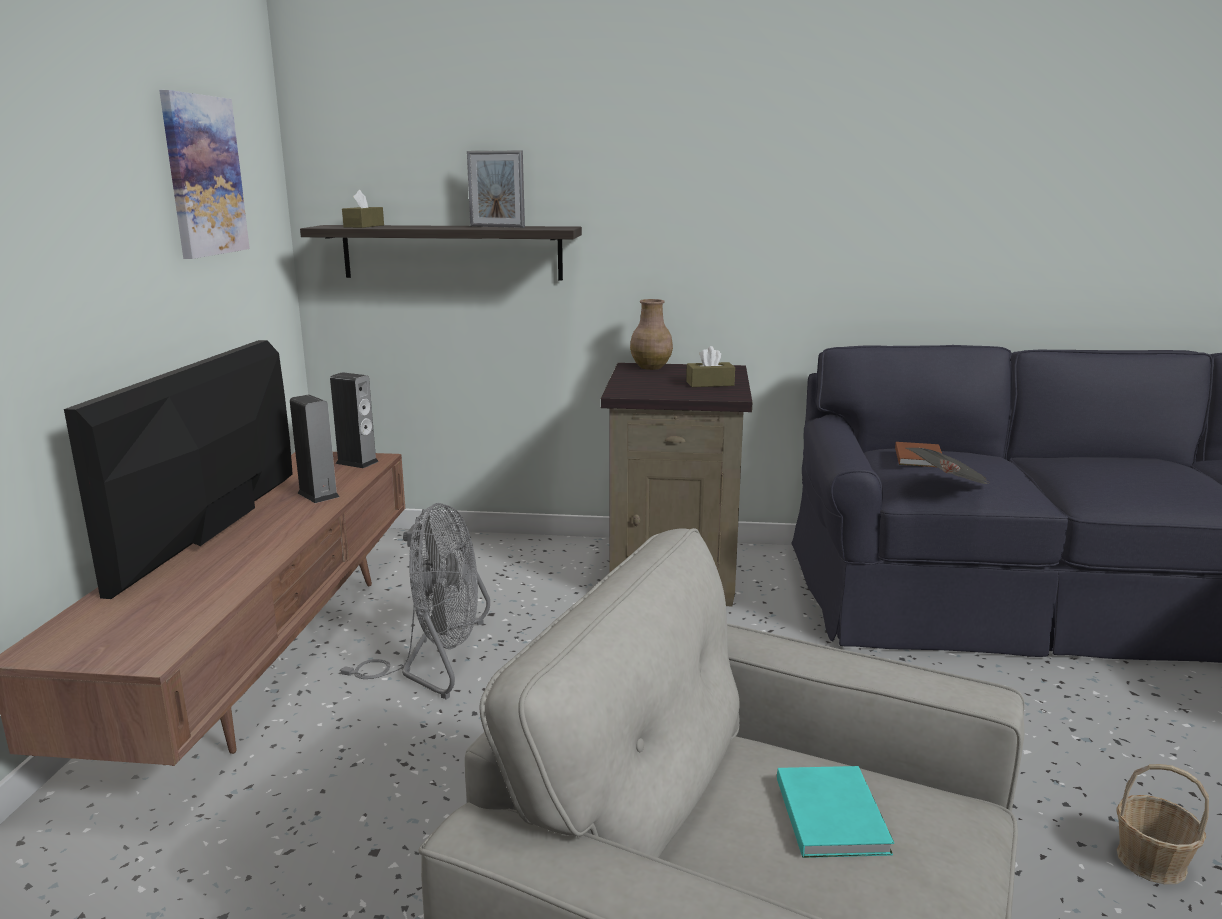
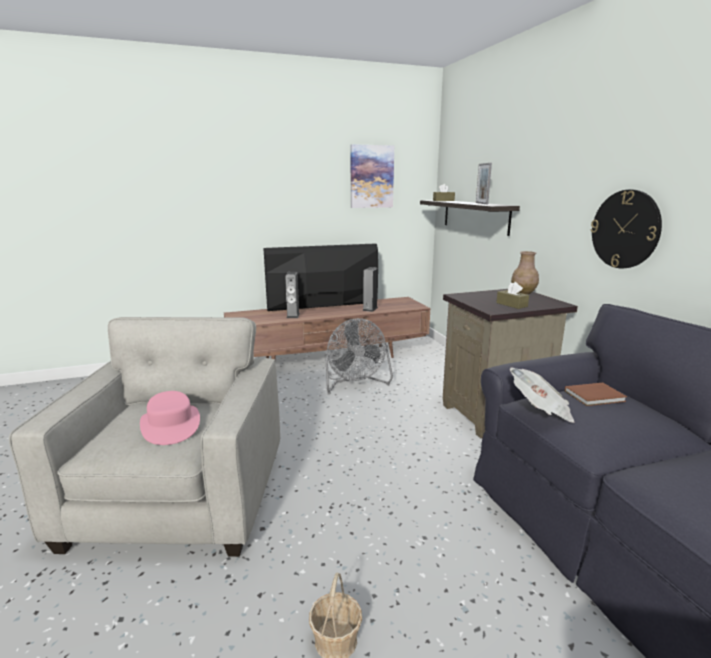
camera: 65 degrees right, 0 degrees up
(357, 462) = (409, 305): speaker -> speaker (293, 315)
(800, 248) = (625, 229): none -> wall clock
(832, 813) = (171, 425): turquoise book -> pink hat

